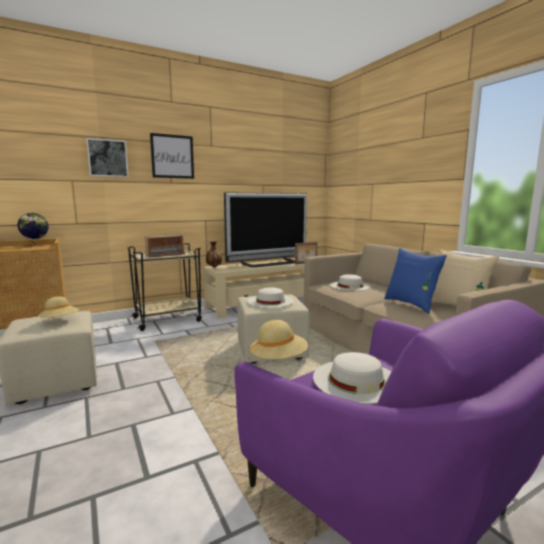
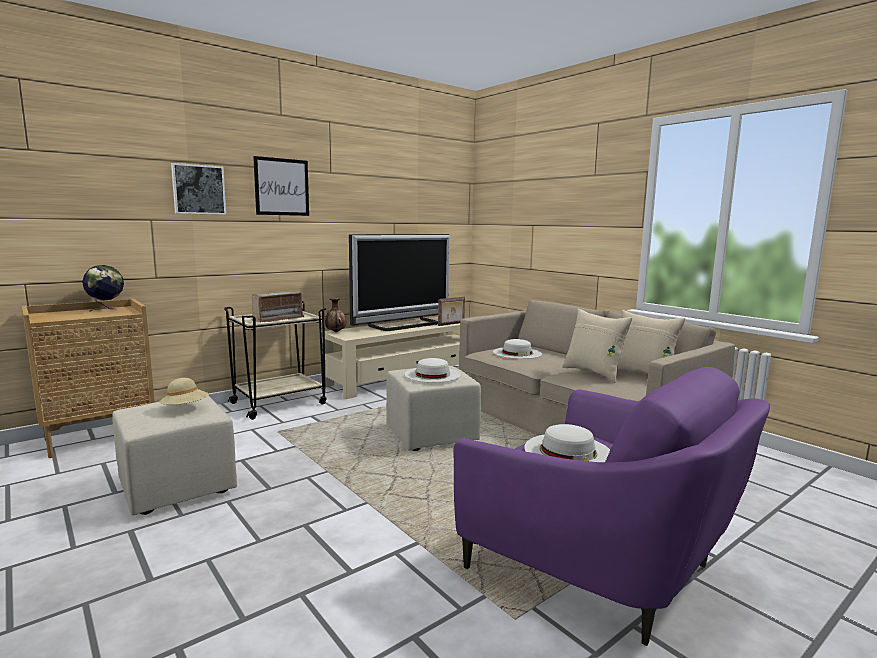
camera: 10 degrees left, 0 degrees up
(278, 359) = (497, 434): beige hat -> none
(410, 305) = (593, 373): blue pillow -> beige pillow

